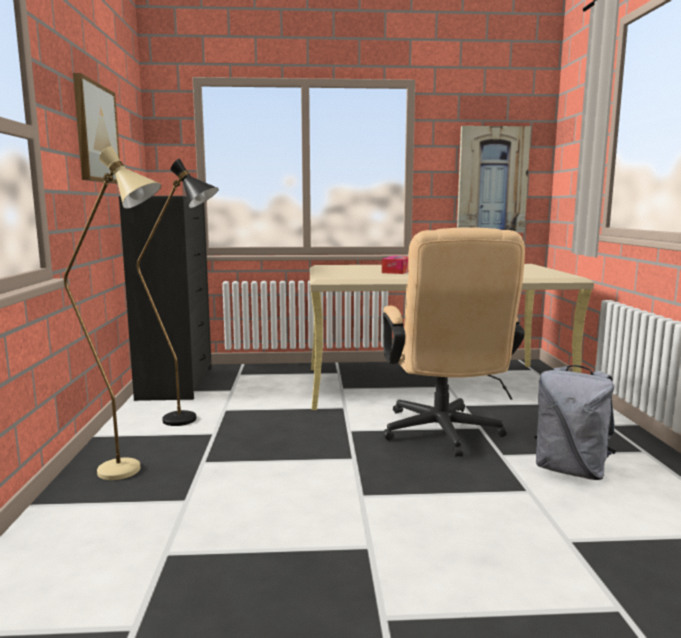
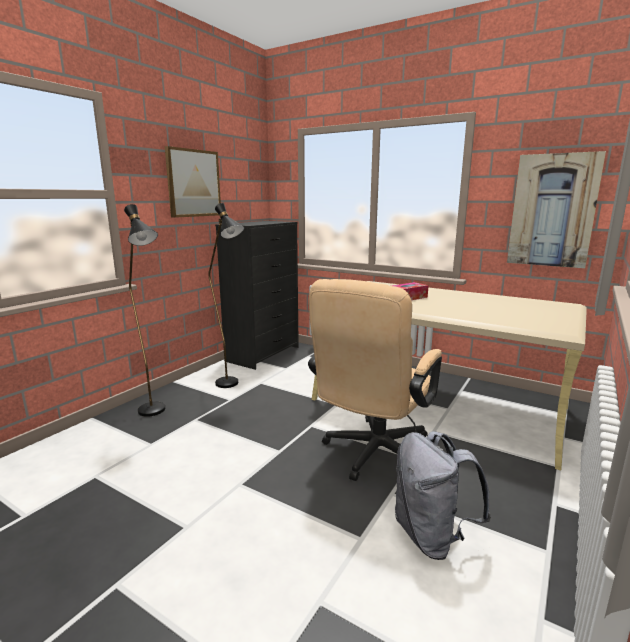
camera: 35 degrees right, 5 degrees up
(133, 472) = (156, 413): beige floor lamp -> black floor lamp

